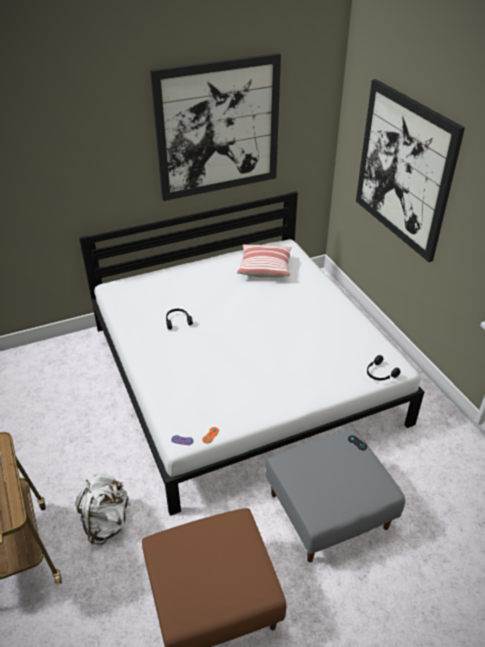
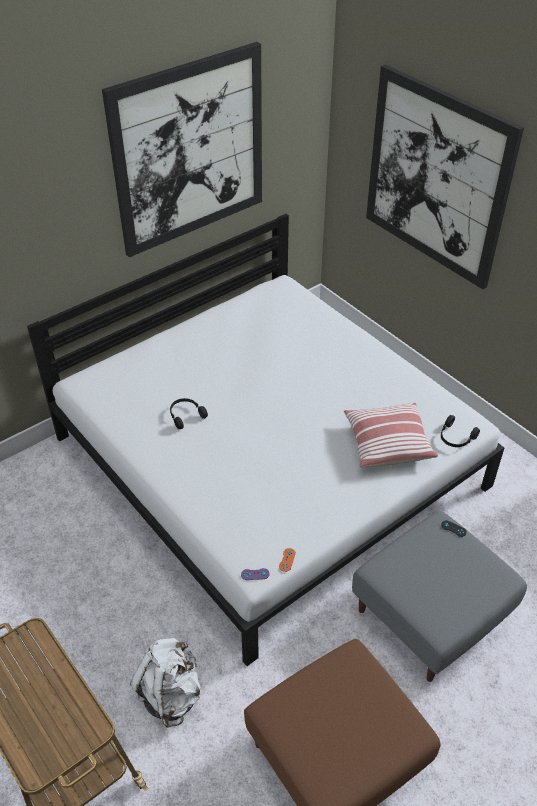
camera: 15 degrees left, 5 degrees up
(264, 268) = (268, 321): pillow -> pillow (387, 443)

